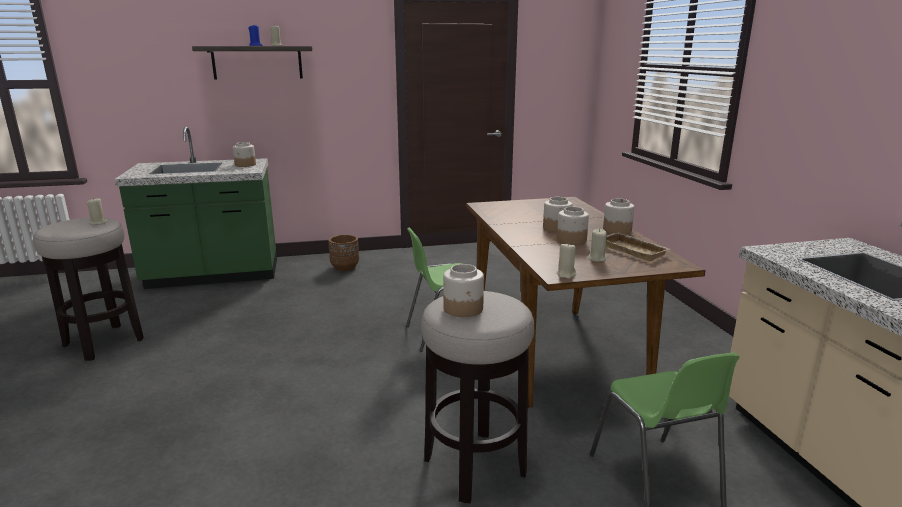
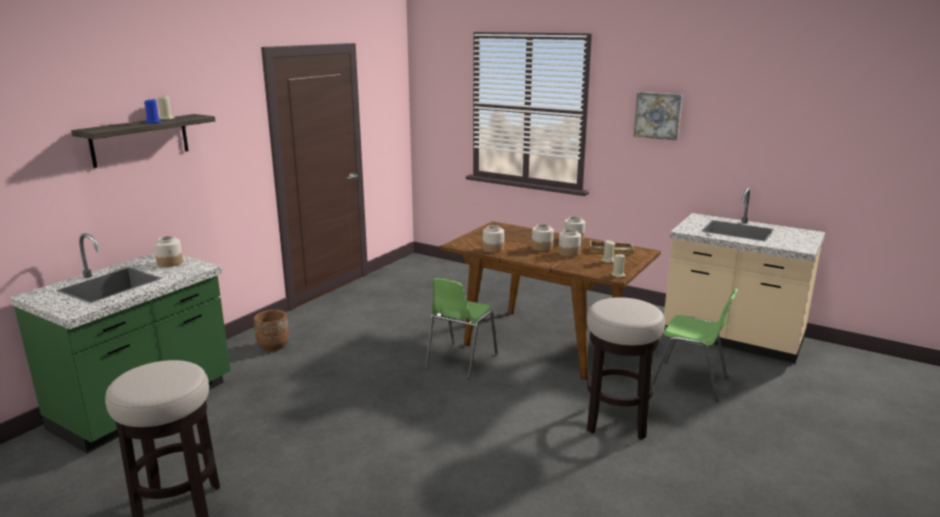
camera: 45 degrees left, 0 degrees up
(98, 223) = (177, 367): beige candle -> none
(463, 309) = (625, 311): jar -> jar (493, 249)
(828, 69) = (658, 115): none -> picture

